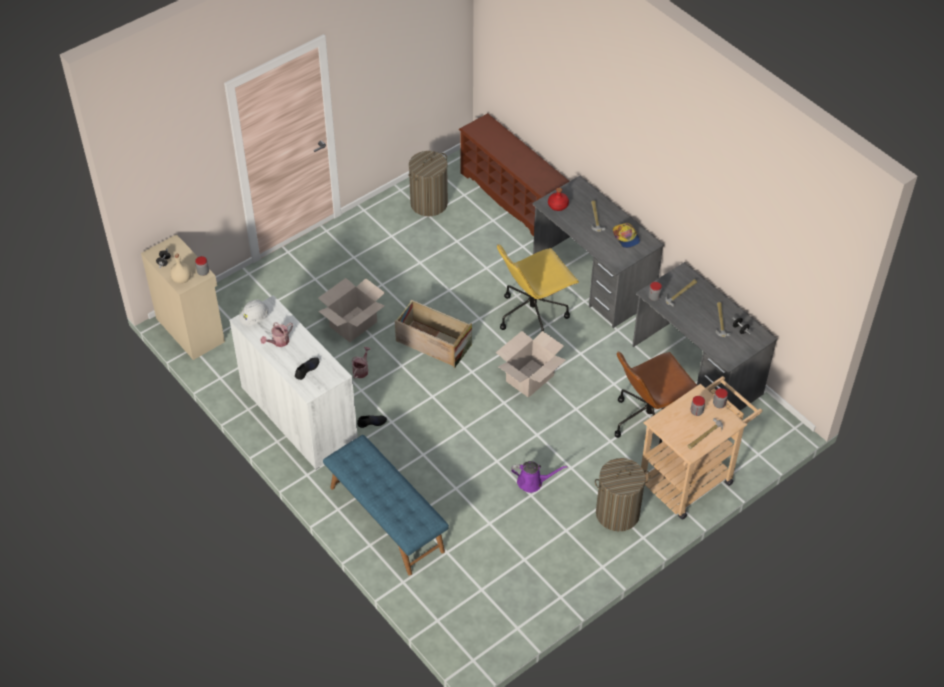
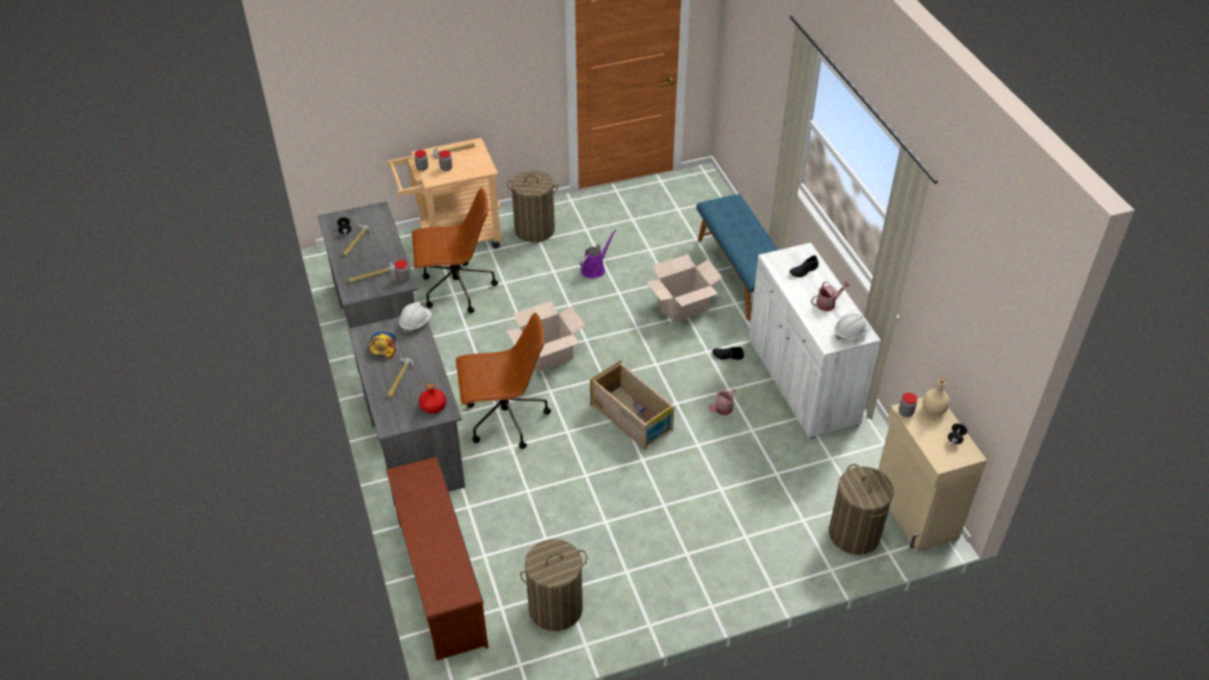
camera: 160 degrees left, 5 degrees down
(235, 301) = (854, 534): none -> laundry basket
(353, 324) = (714, 463): cardboard box -> cardboard box (683, 306)
(532, 482) = (594, 269): purple watering can -> purple watering can turned 105 degrees clockwise
(533, 314) = (504, 419): yellow office chair -> brown office chair
(615, 262) = (415, 323): none -> white hard hat

